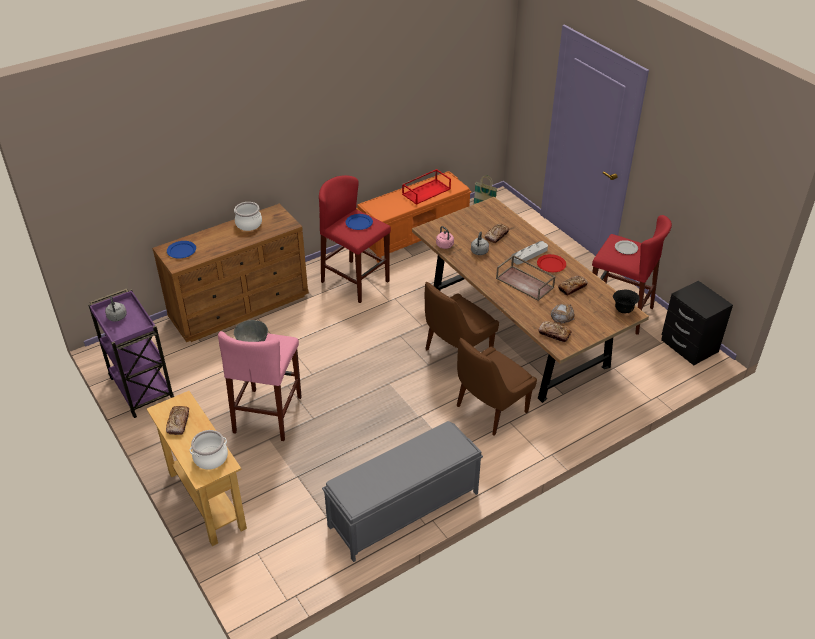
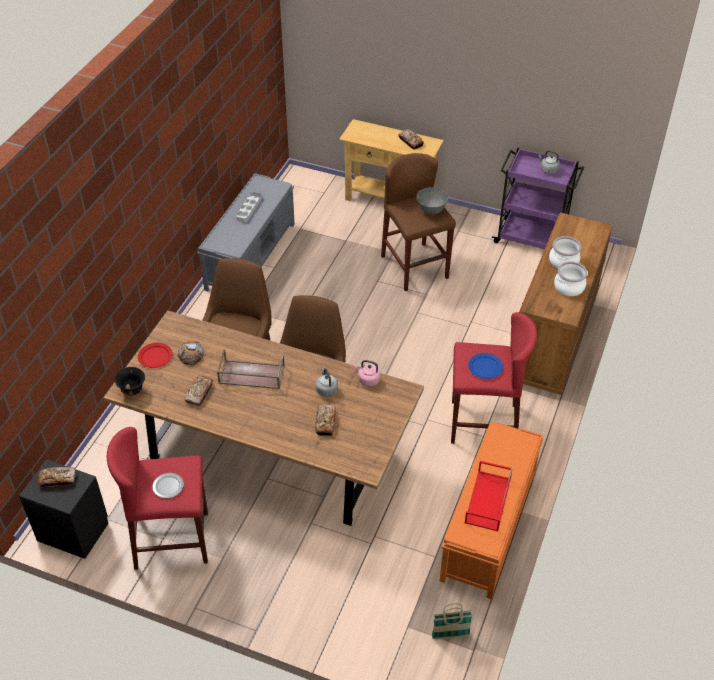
camera: 145 degrees right, 5 degrees up
(181, 251) = (584, 233): blue plate -> none
(211, 458) = (364, 134): cooking pot -> cooking pot (563, 261)
(268, 414) = (414, 267): pink stool -> brown stool
(529, 254) = (271, 414): grey tray -> grey tray (249, 209)
(551, 265) = (239, 412): red plate -> red plate (155, 356)
(554, 334) = (187, 332): bread -> bread (57, 479)

